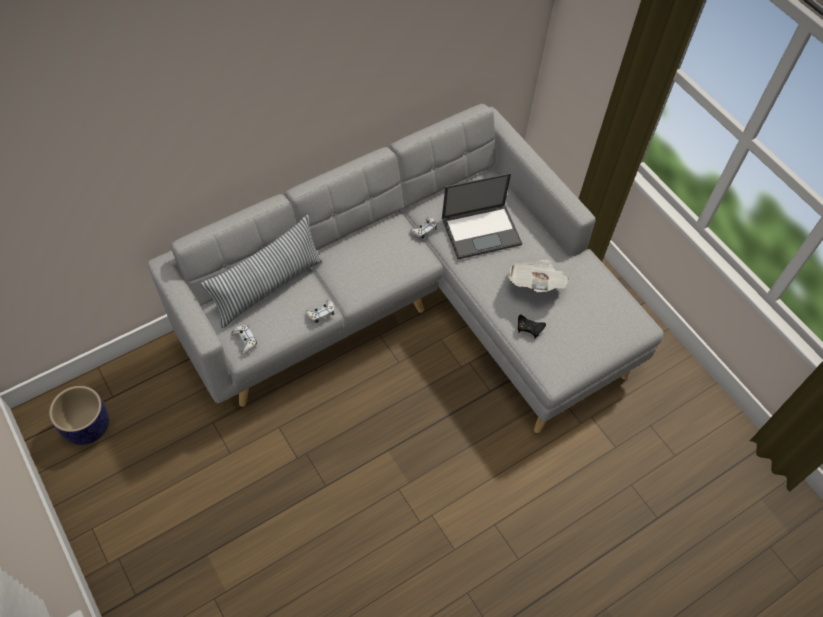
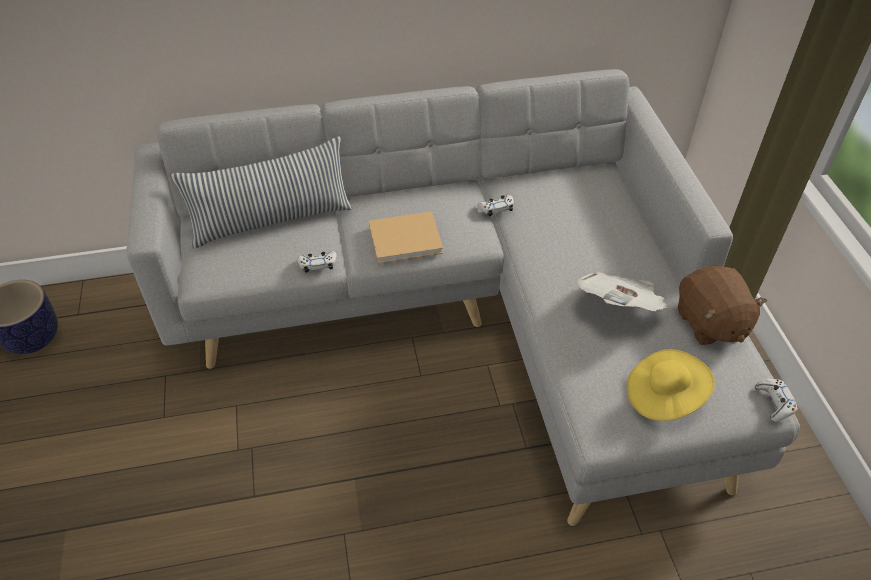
camera: 25 degrees right, 10 degrees down
(244, 340) = (209, 268): white game controller -> white game controller (774, 402)
(374, 274) = (407, 239): none -> beige book
(482, 231) = (572, 227): laptop -> none
(529, 327) = (588, 358): black game controller -> none
(583, 339) = (663, 396): none -> yellow hat
(593, 279) = (710, 323): none -> brown plush toy

